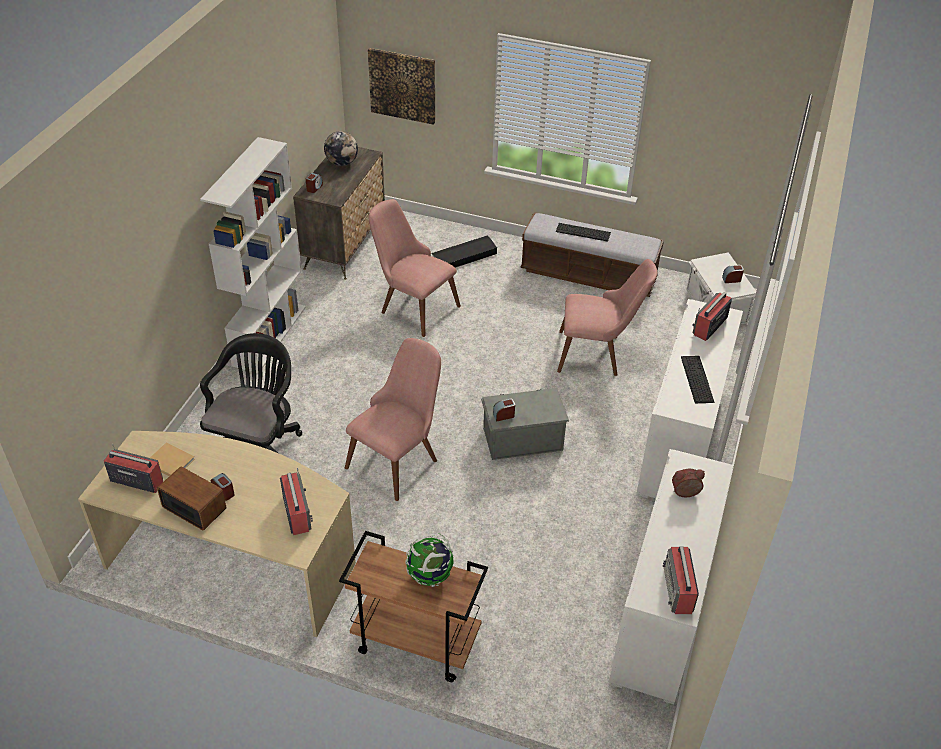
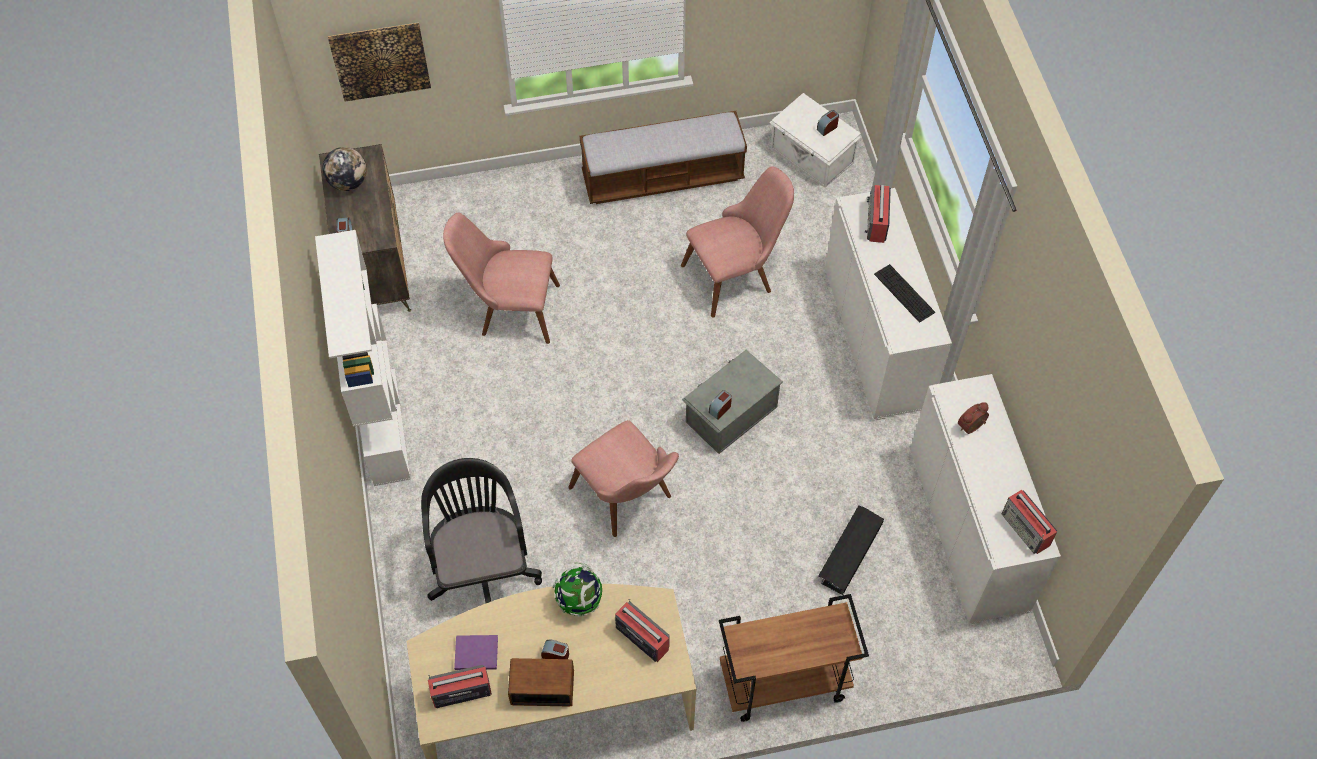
camera: 30 degrees left, 15 degrees up
(169, 461) = (475, 653): beige book -> purple book
(399, 457) = (629, 500): pink chair -> pink chair turned 135 degrees clockwise
(430, 575) = (803, 629): globe -> globe (579, 600)
(463, 257) = (517, 217): black storage box -> black storage box (849, 552)
(583, 232) = (651, 141): keyboard -> none

